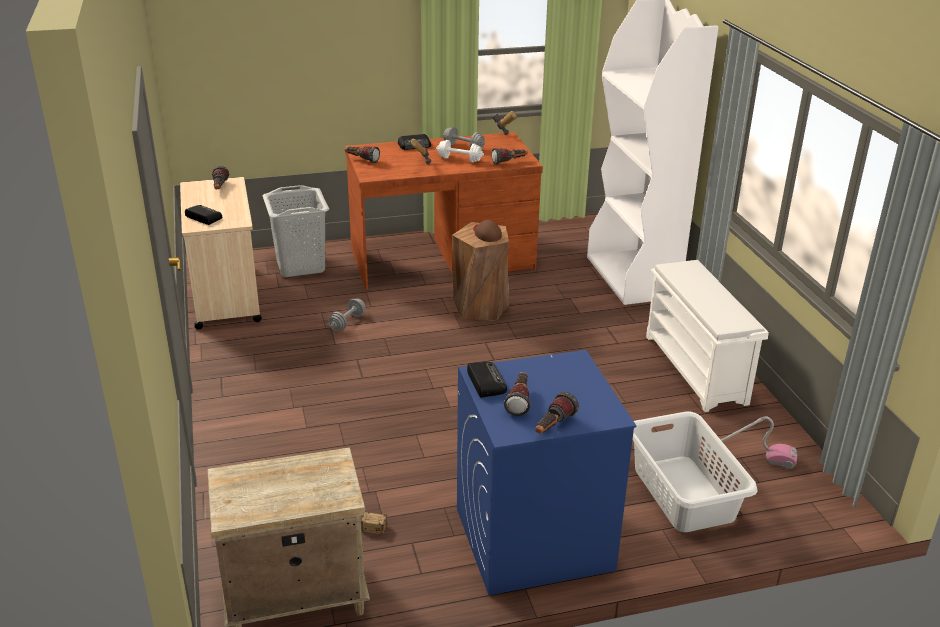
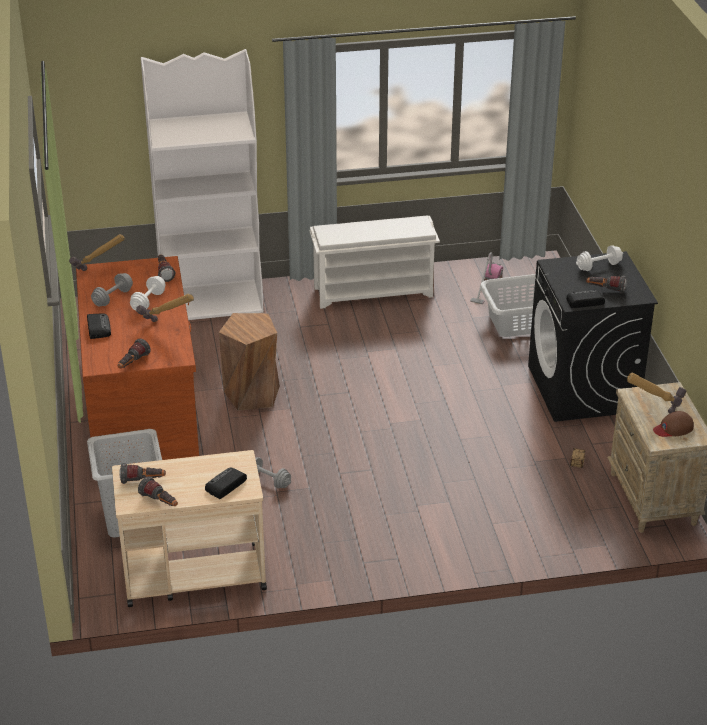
camera: 85 degrees left, 5 degrees up
(300, 476) = (653, 409): none -> hammer
(486, 234) = (249, 324): brown cap -> brown cap (673, 428)
(532, 539) = (583, 389): blue washing machine -> black washing machine
(553, 427) = (633, 280): flashlight -> flashlight (160, 502)
(583, 397) = (598, 266): none -> white dumbbell

